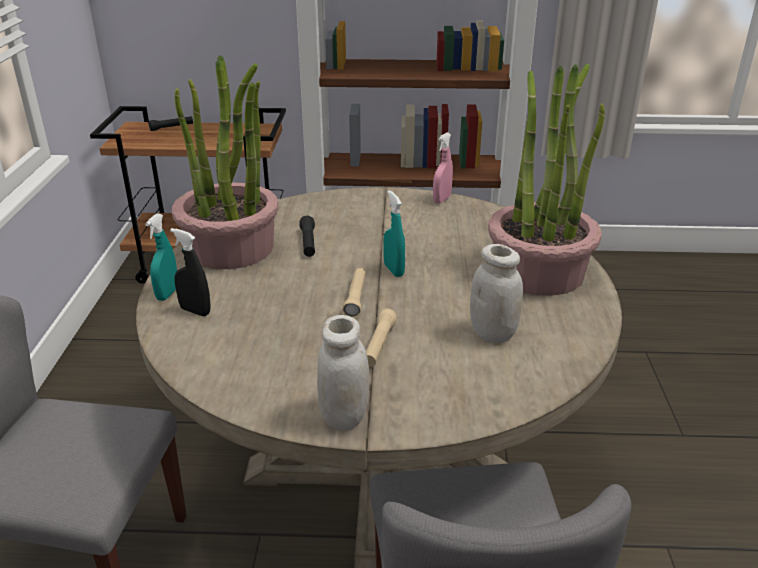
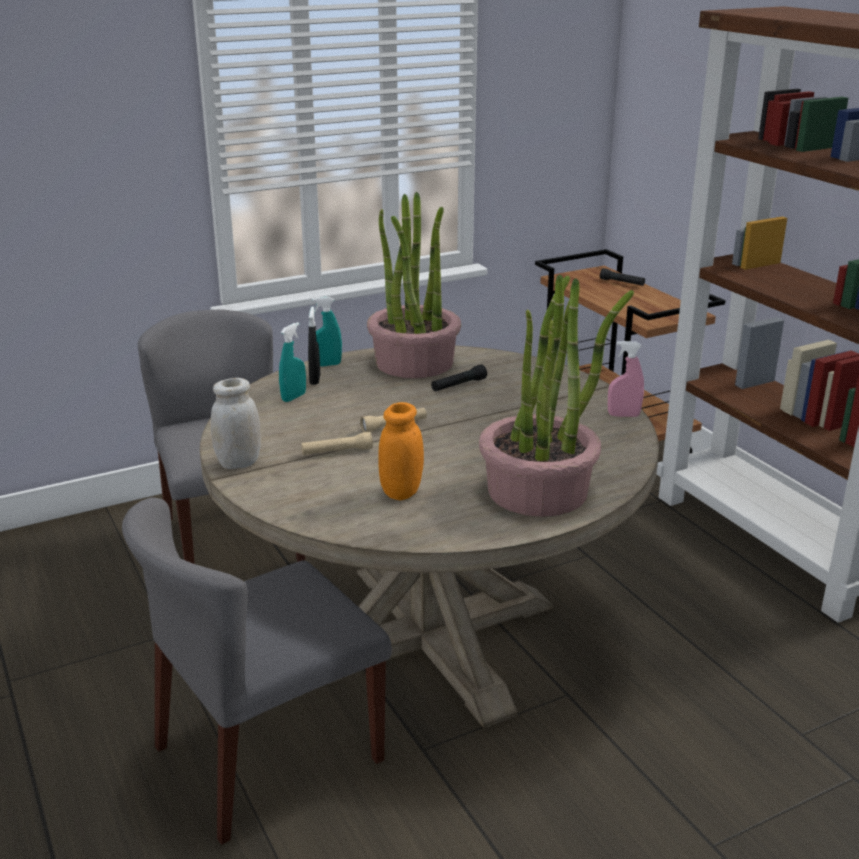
camera: 60 degrees right, 5 degrees down
(393, 270) = (457, 428): turquoise spray bottle -> turquoise spray bottle (293, 397)
(492, 334) = (401, 492): white jar -> orange jar

